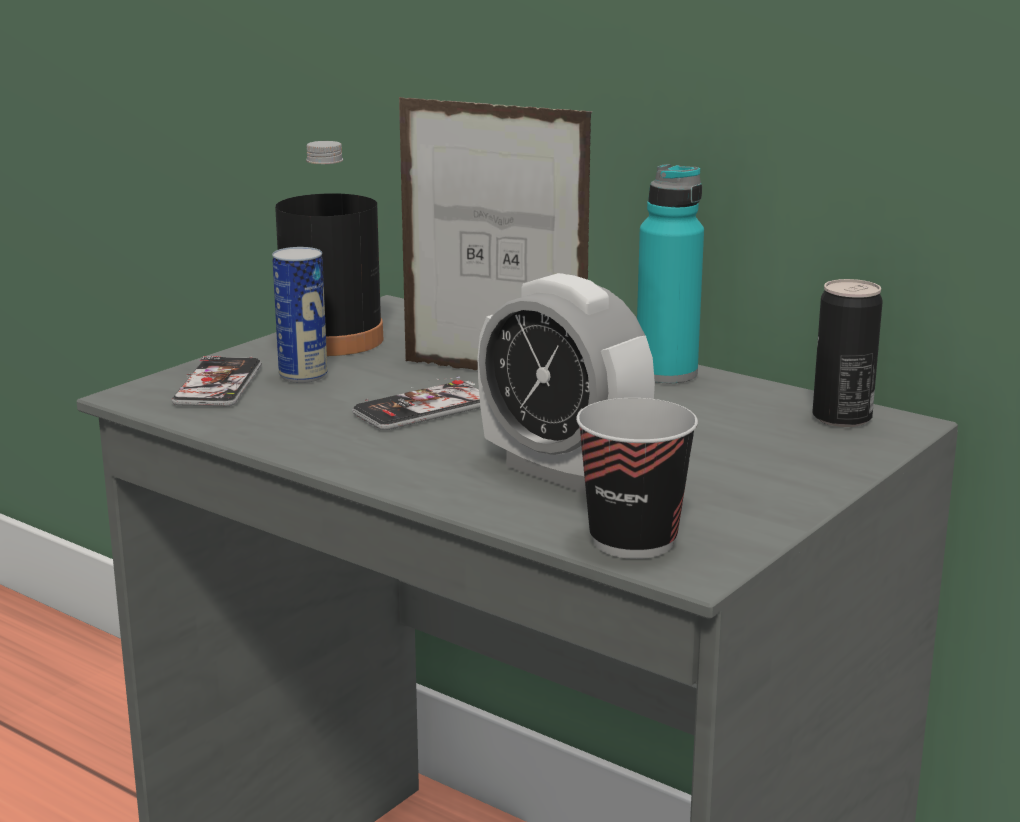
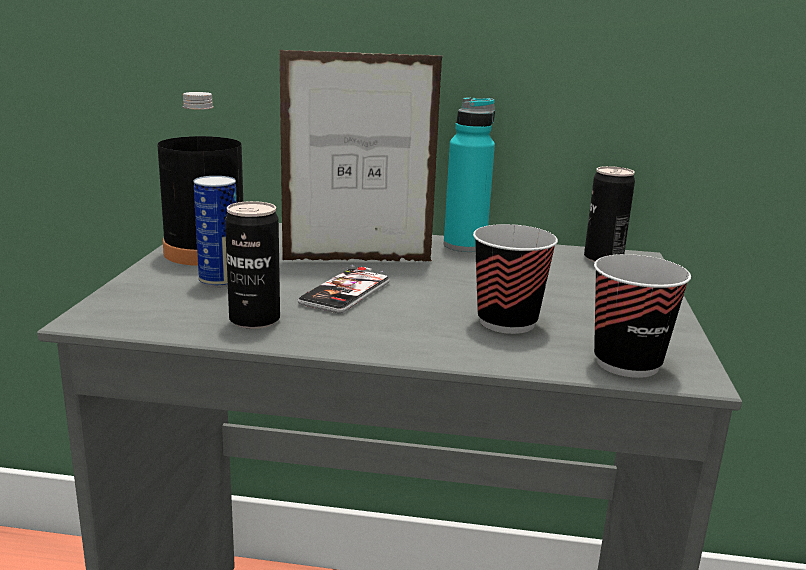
camera: 30 degrees left, 0 degrees up
(218, 385) = (158, 298): phone -> none
(285, 422) = (254, 320): none -> can
(563, 472) = (507, 322): alarm clock -> cup

